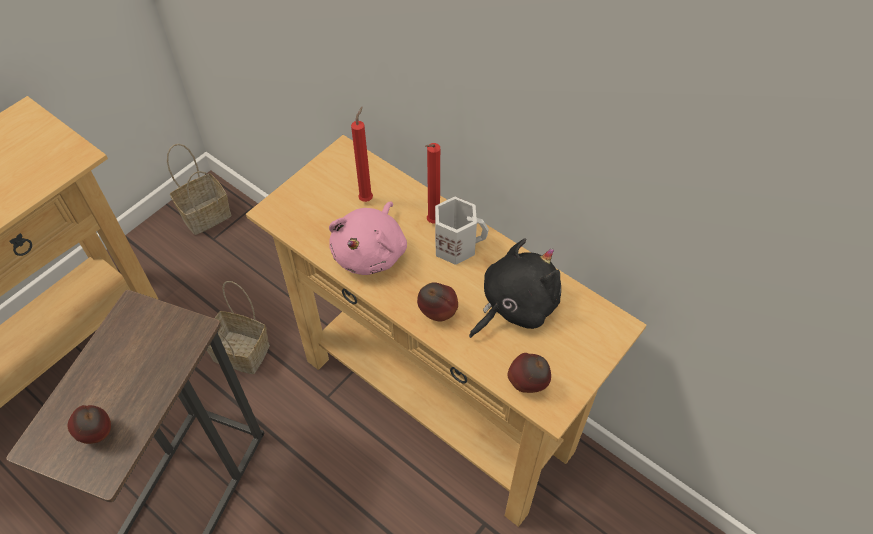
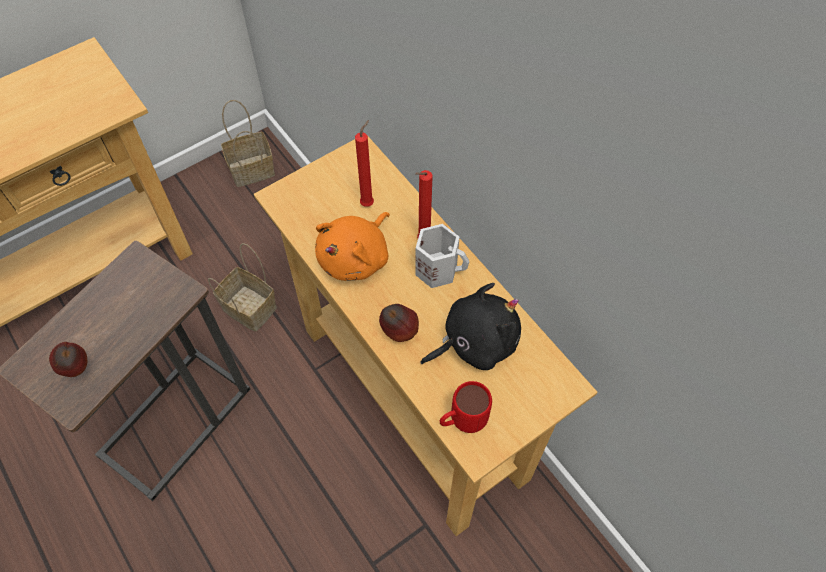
camera: 15 degrees right, 5 degrees up
(371, 252) = (356, 257): pink plush toy -> orange plush toy
(527, 384) = (462, 422): apple -> red mug

